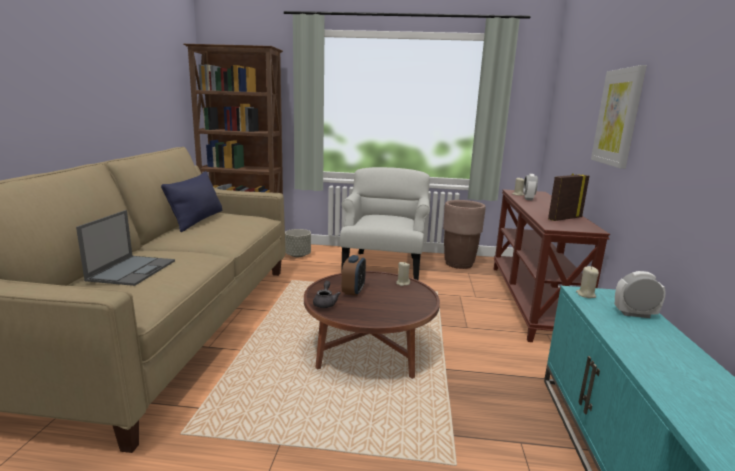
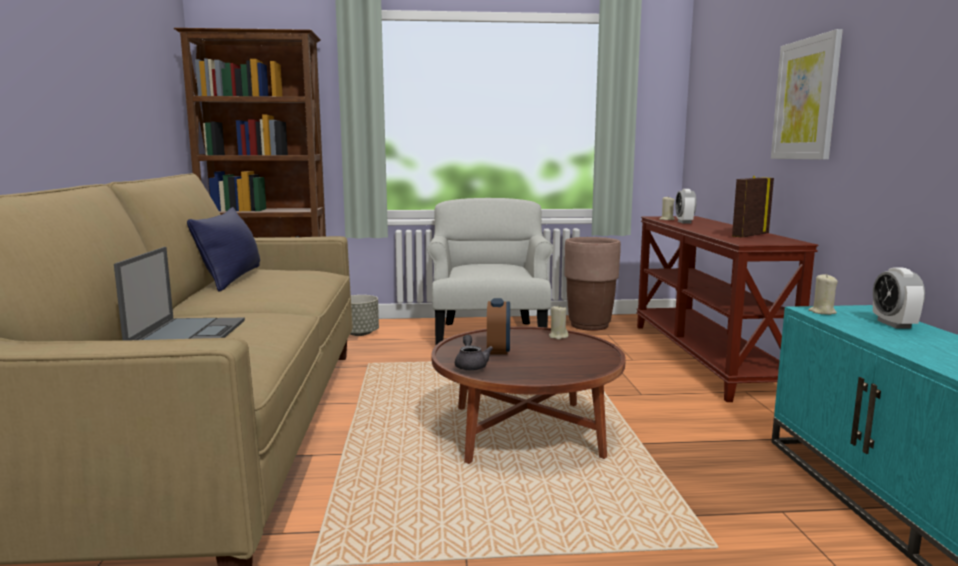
camera: 10 degrees left, 5 degrees down
(635, 314) = (894, 324): alarm clock -> alarm clock turned 90 degrees counterclockwise

